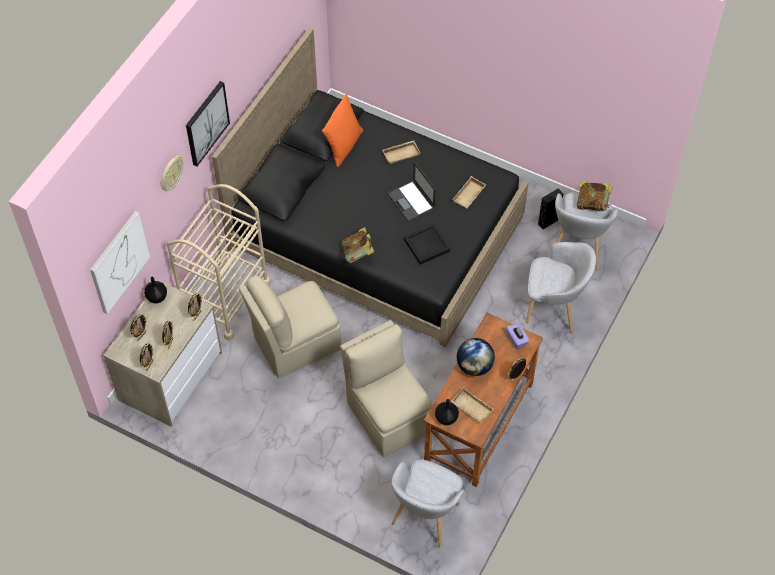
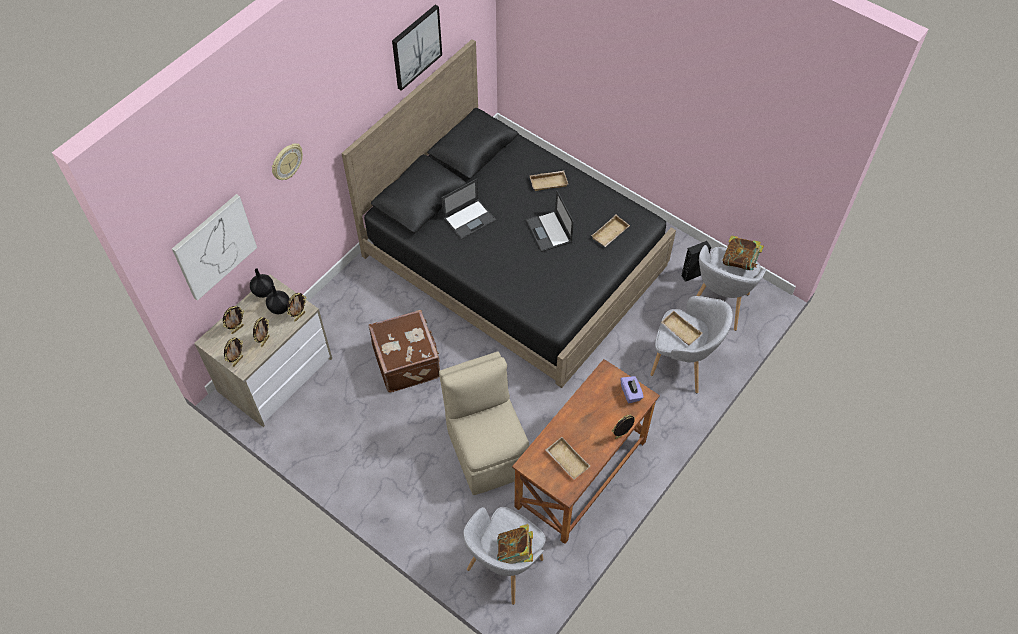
camera: 10 degrees right, 0 degrees up
(206, 123) = (335, 115): picture -> picture (416, 47)
(225, 299) = (348, 305): beige cart -> none
(295, 344) = (407, 361): beige chair -> brown suitcase
(334, 200) = (470, 219): none -> laptop
(343, 146) = (491, 167): orange pillow -> none
(358, 254) = (482, 277): book -> book (515, 553)
(427, 245) = (556, 279): black tray -> none
(446, 419) = (537, 468): black vase -> black vase (280, 308)
(474, 366) = (579, 415): globe -> none
(548, 276) = (679, 330): none -> beige tray

